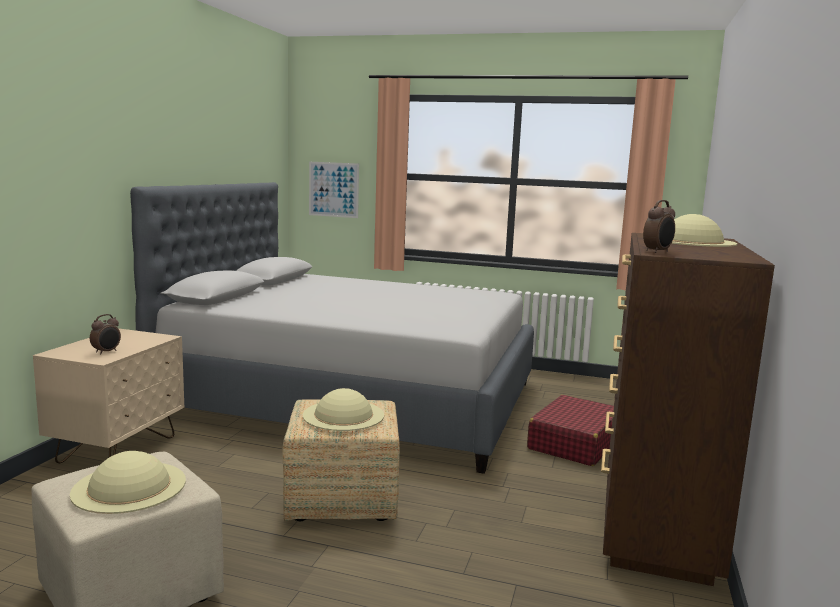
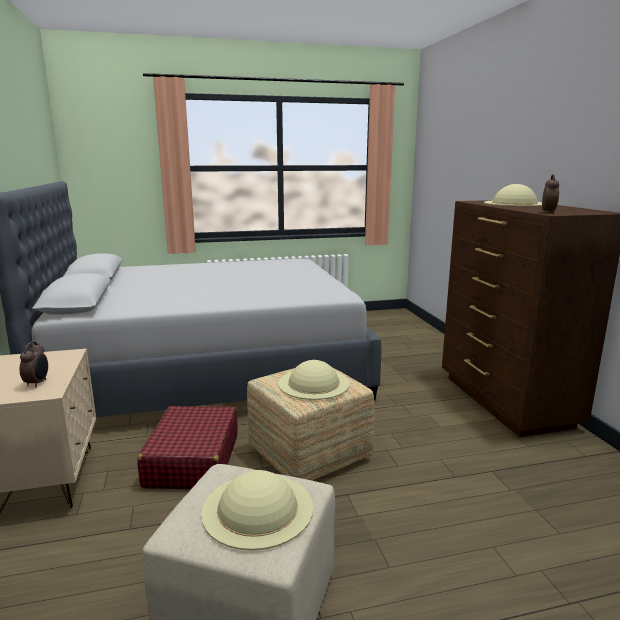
camera: 30 degrees left, 5 degrees up
(333, 189) = (114, 184): picture -> none
(574, 443) = (398, 361): red suitcase -> red suitcase (192, 460)

